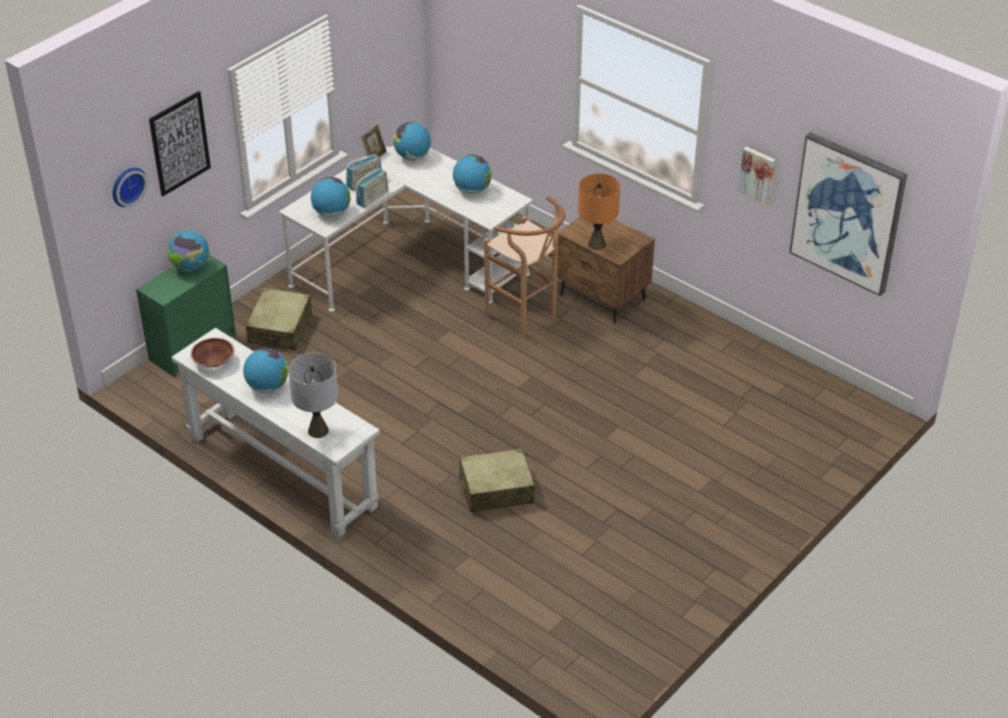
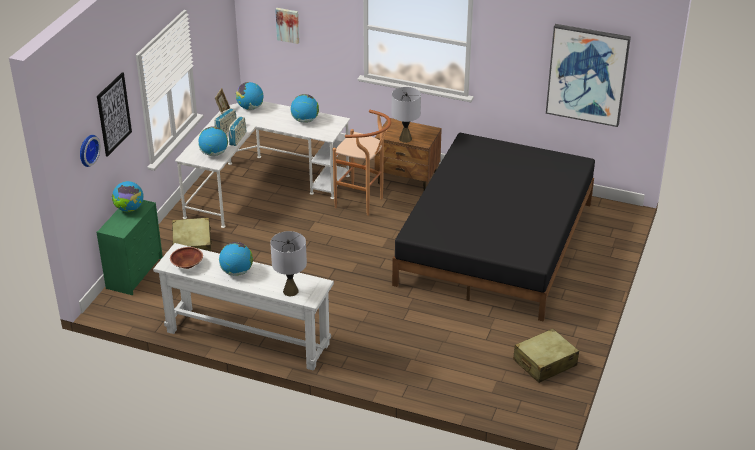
camera: 20 degrees left, 5 degrees down
(495, 490) = (405, 313): beige suitcase -> beige suitcase (544, 363)
(597, 244) = (405, 139): orange table lamp -> grey table lamp
(671, 419) = (496, 243): none -> black bed
(758, 174) = (516, 63): picture -> picture (288, 25)

